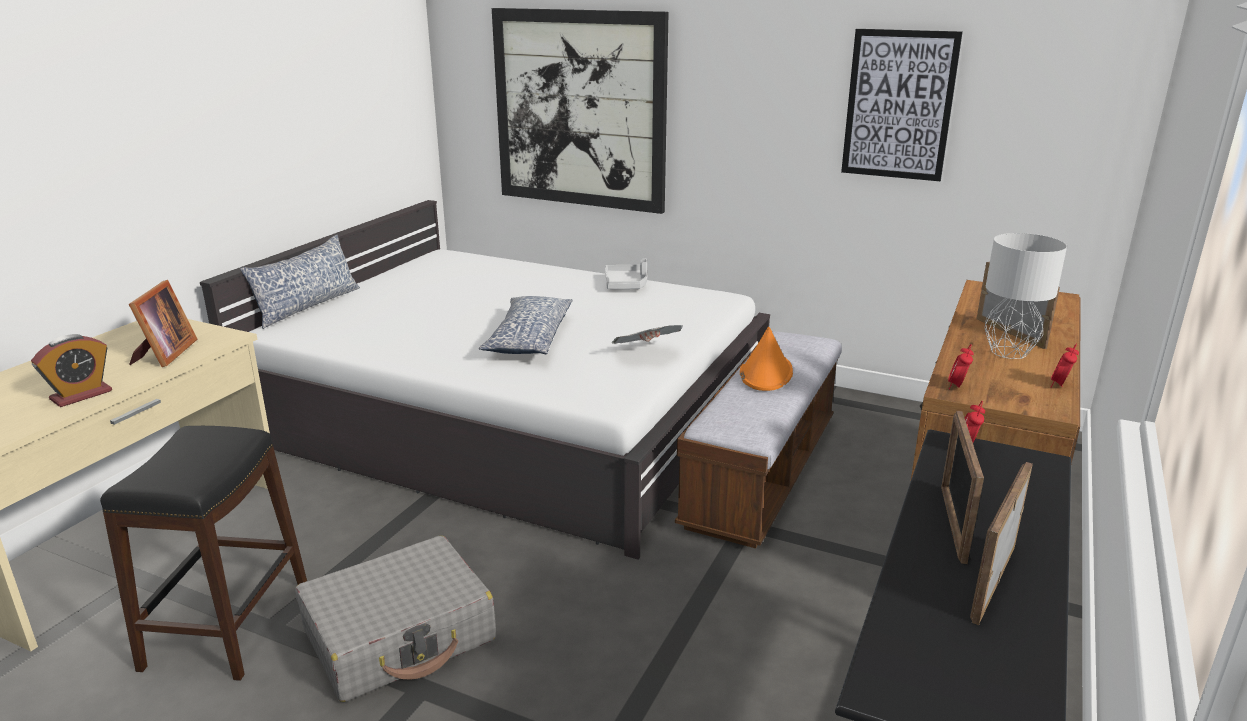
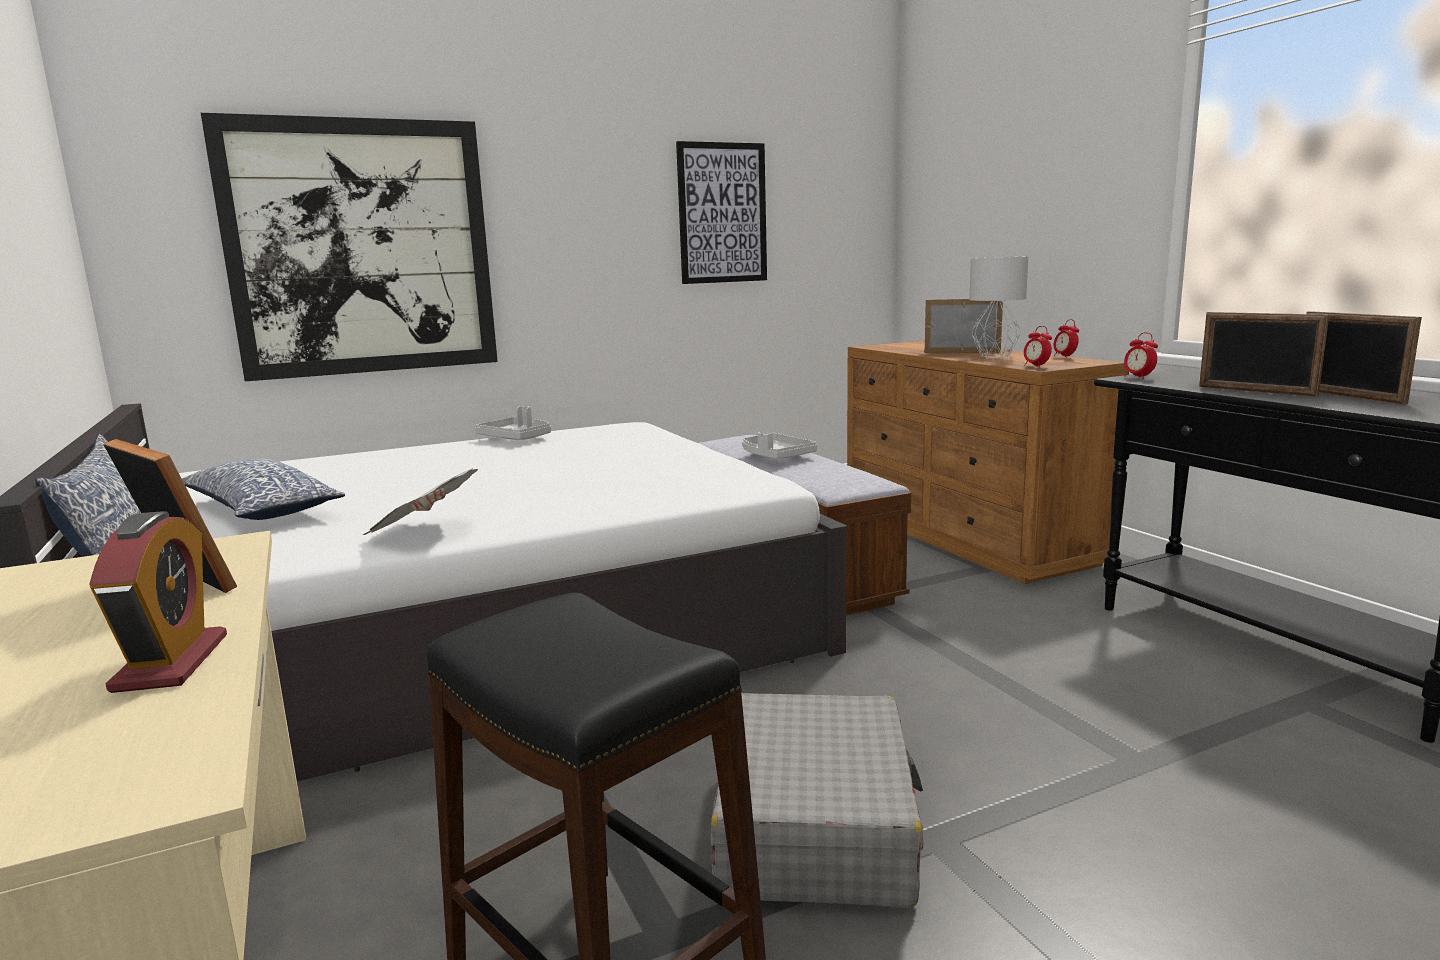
camera: 50 degrees left, 10 degrees down
(528, 338) = (550, 482): pillow -> pillow (260, 510)
(646, 353) = (689, 459): newspaper -> newspaper (424, 532)
(765, 373) = (775, 456): orange hat -> grey tray

